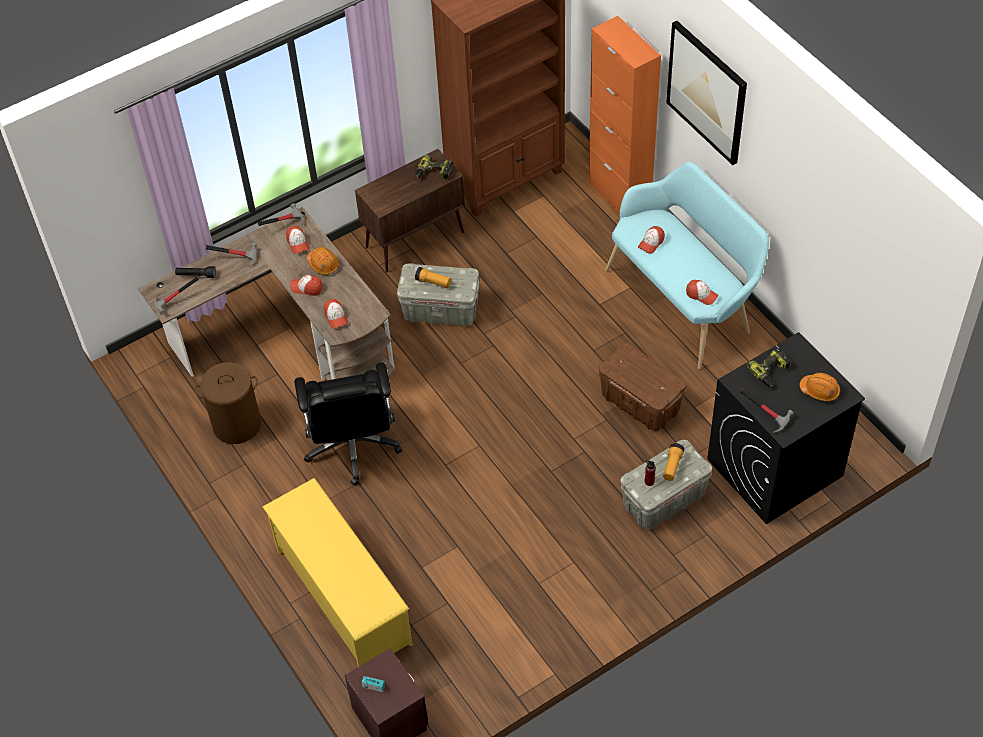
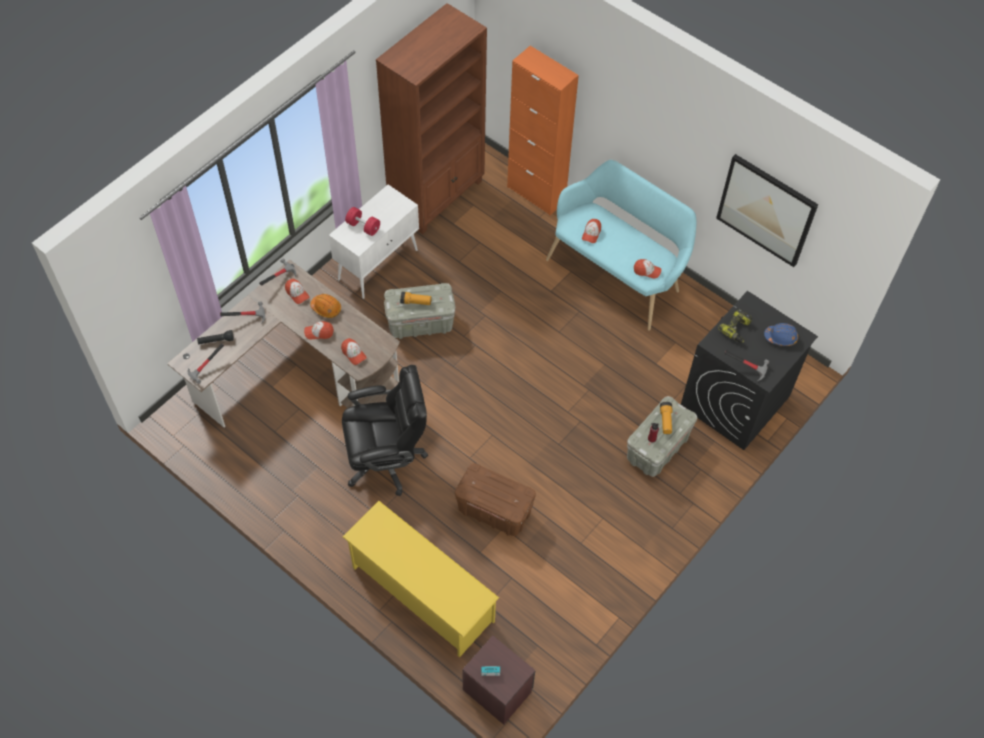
camera: 20 degrees left, 5 degrees up
(236, 424) = (278, 462): brown laundry basket -> none
(353, 446) = (386, 459): black office chair -> black office chair turned 75 degrees counterclockwise
(395, 188) = (363, 226): none -> red dumbbell
(415, 239) = (378, 264): brown cabinet -> white cabinet
(434, 173) = (392, 207): power drill -> none
(641, 403) = (612, 369): brown storage box -> brown storage box (495, 511)
(707, 92) = (627, 101): picture -> picture (766, 210)
(819, 390) = (781, 337): orange hard hat -> blue hard hat

